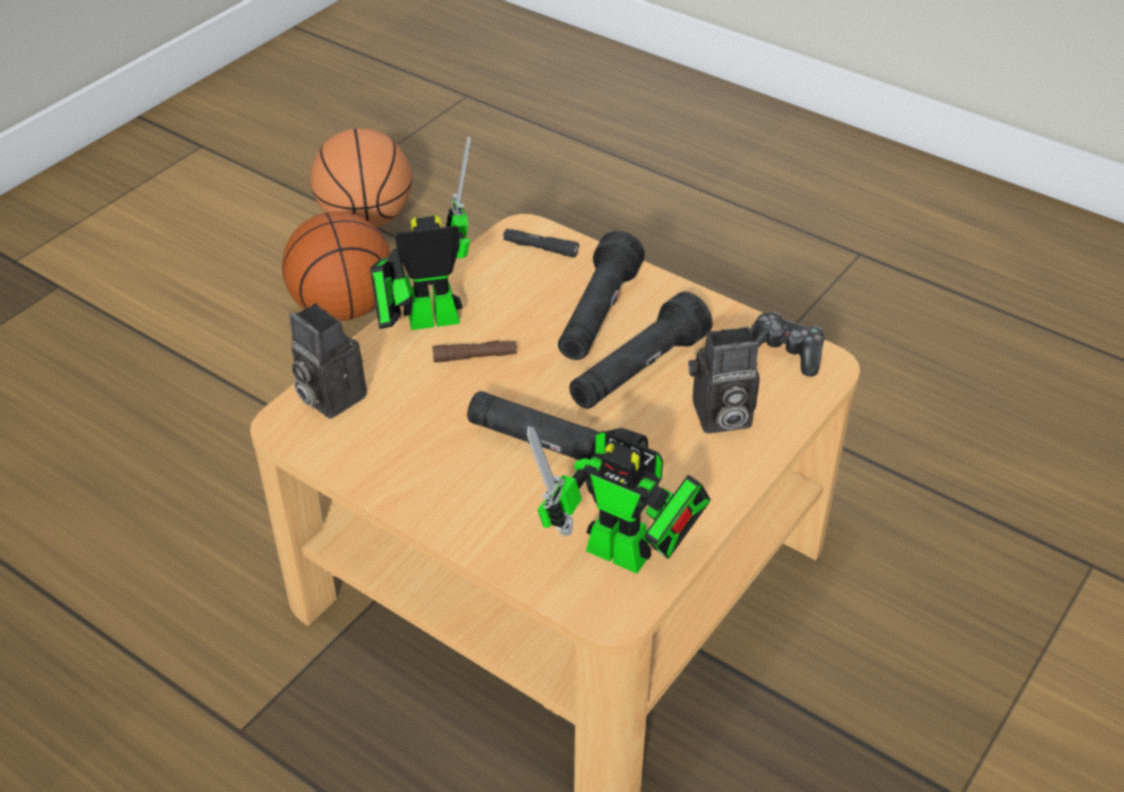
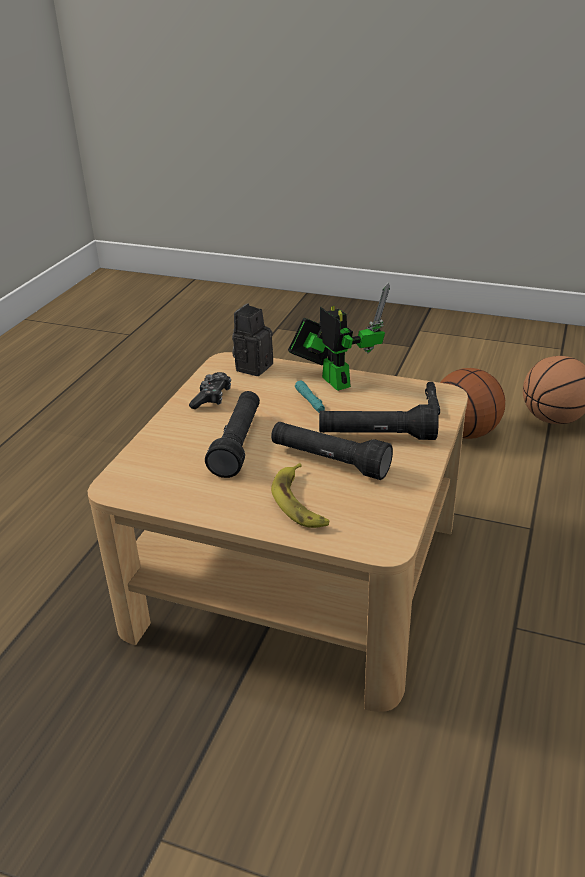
camera: 75 degrees right, 10 degrees down
(475, 356) = (310, 401): brown flashlight -> turquoise flashlight
(627, 557) = (157, 485): toy robot -> none
(719, 417) = (300, 502): camera -> banana
(784, 352) = (388, 523): game controller -> game controller (212, 398)

